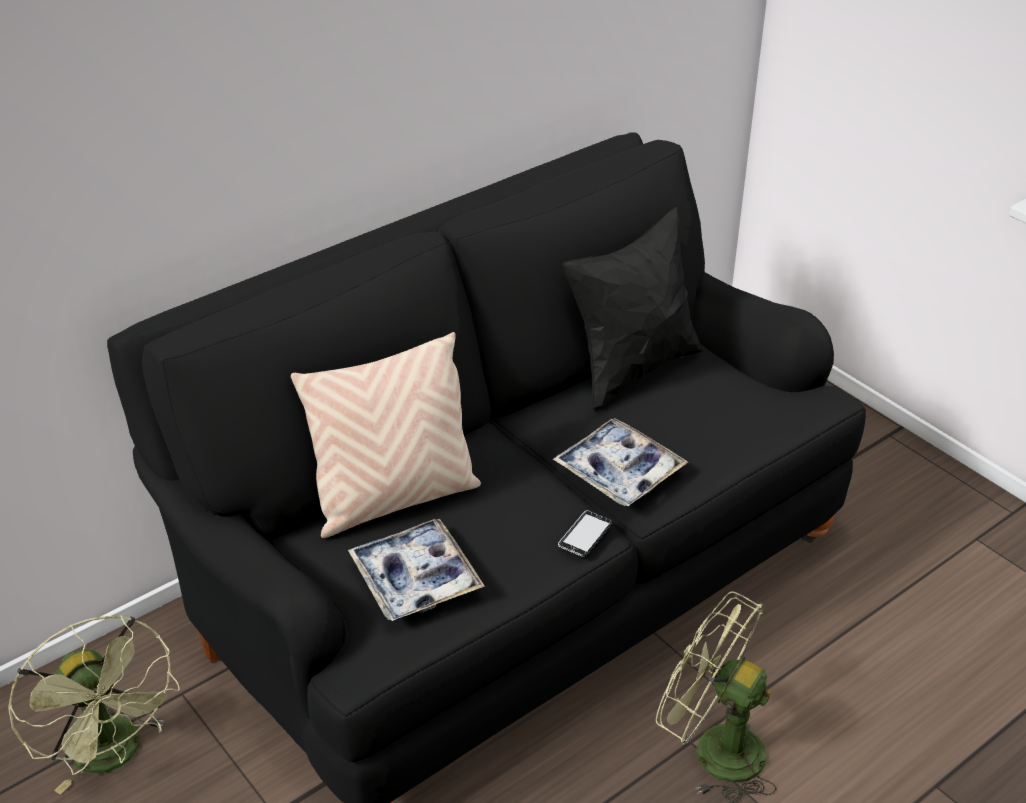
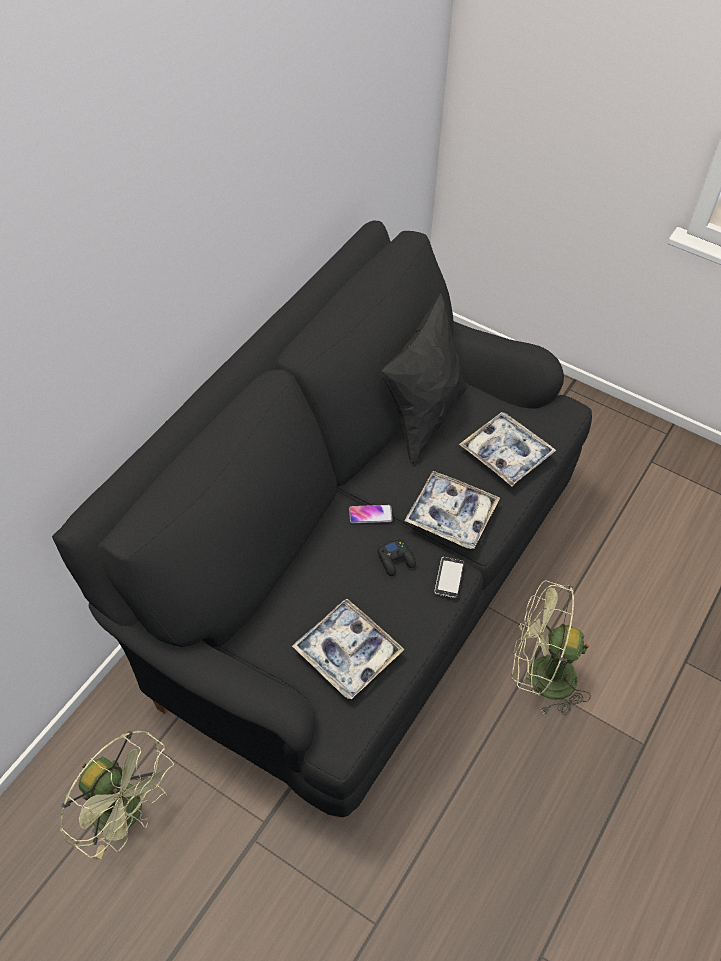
camera: 20 degrees left, 15 degrees up
(394, 499) = (300, 584): beige pillow -> none
(518, 451) = (370, 514): none -> phone
(525, 500) = (396, 559): none -> black game controller
(721, 424) = (506, 454): none -> tray

